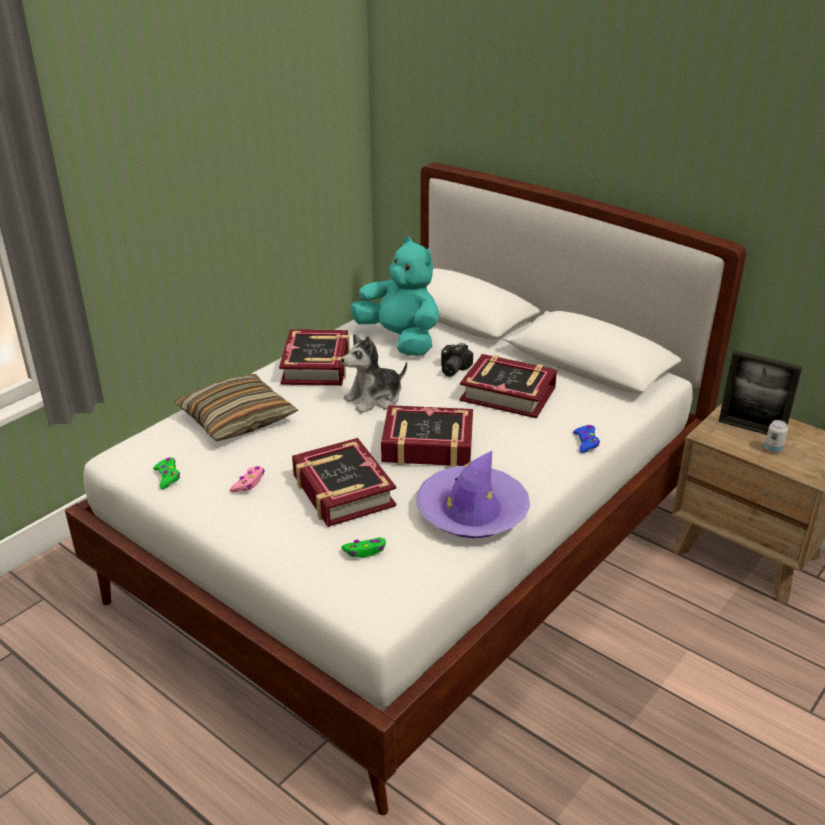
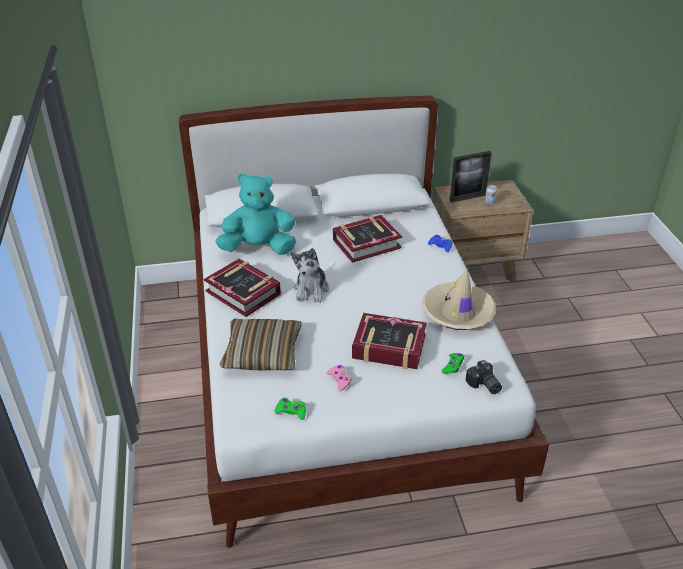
camera: 50 degrees left, 5 degrees up
(427, 445) = (382, 295): book -> none
(451, 369) = (316, 248): camera -> camera (483, 385)
(472, 512) = (458, 313): purple hat -> beige hat

